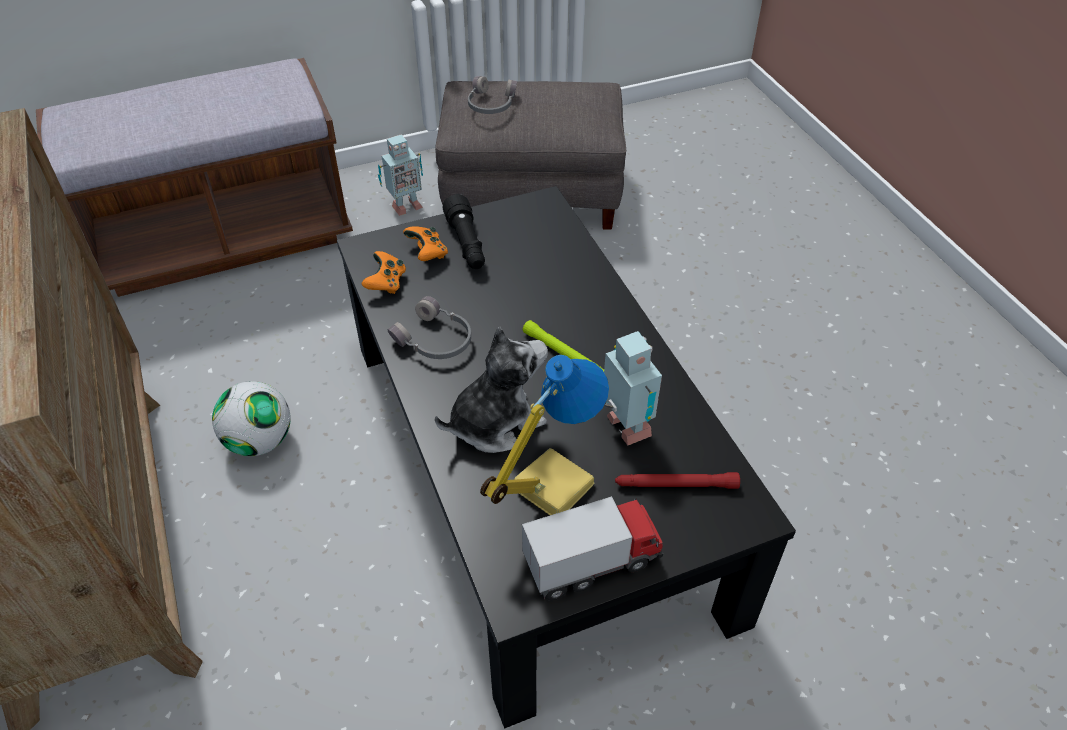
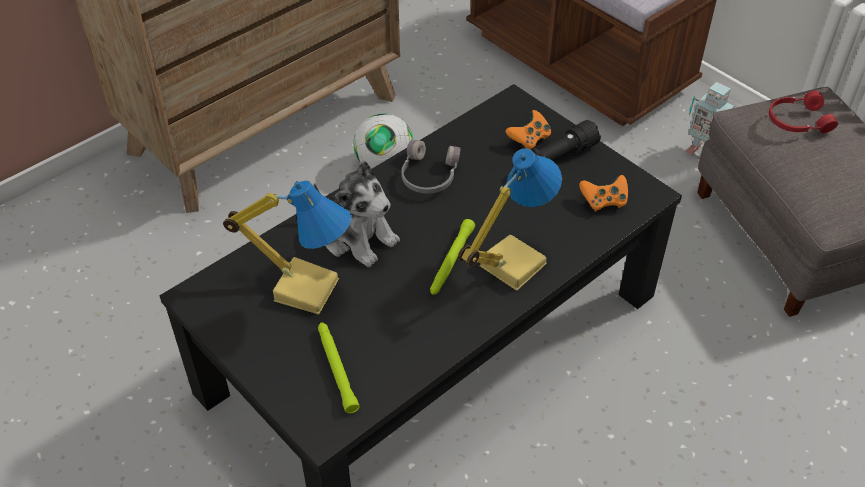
camera: 70 degrees right, 0 degrees up
(386, 283) = (478, 127): orange game controller -> orange game controller (603, 201)
(490, 104) = (797, 121): grey headphones -> red headphones
(589, 315) = (510, 264): none -> table lamp
(592, 563) = (240, 331): toy truck -> none
(625, 429) = (384, 321): toy robot -> none
(675, 485) = (336, 369): red flashlight -> green flashlight

